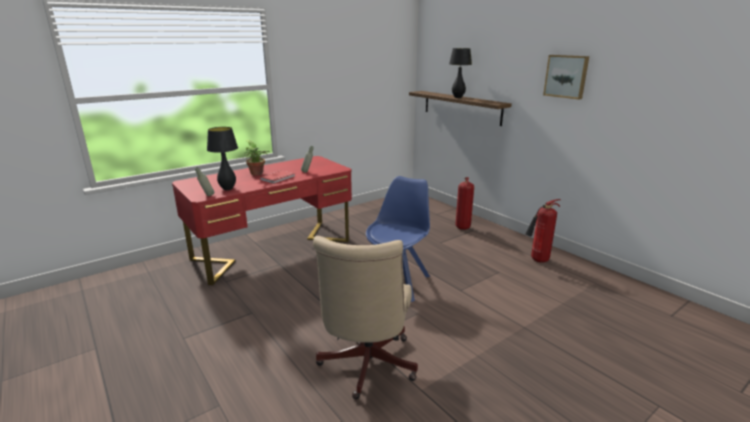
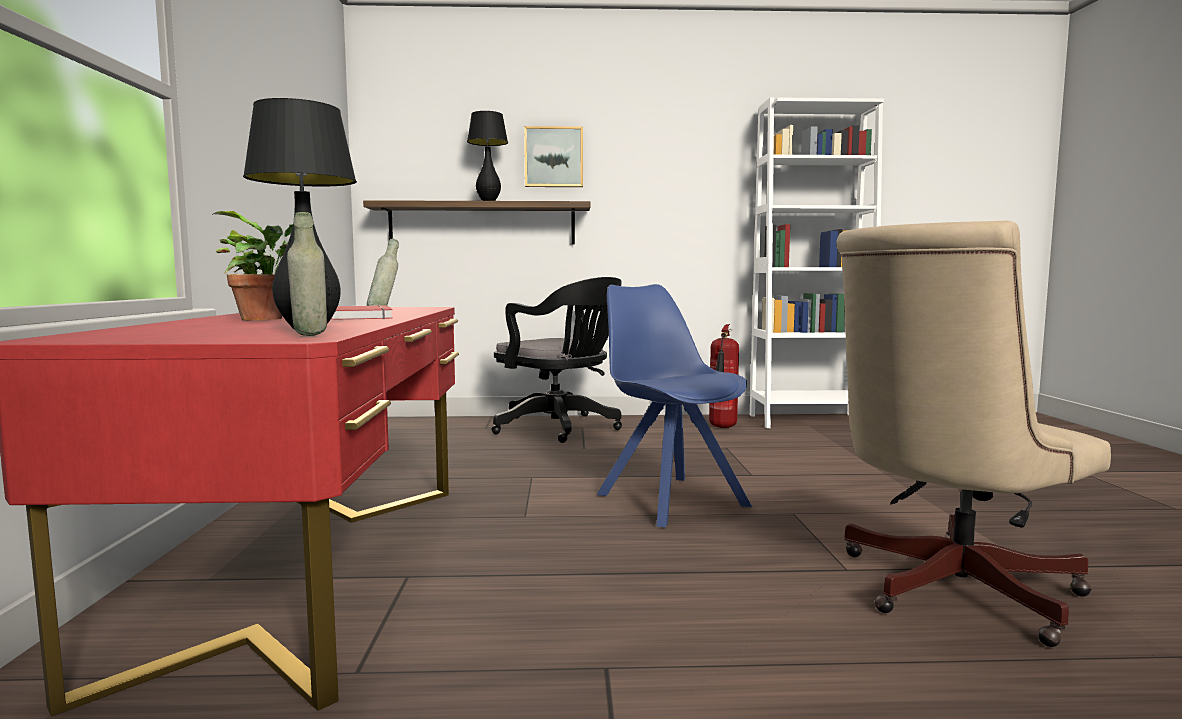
camera: 55 degrees left, 15 degrees down
(365, 366) = (946, 590): beige office chair -> beige office chair turned 105 degrees clockwise
(462, 227) = (561, 428): fire extinguisher -> black office chair
(566, 76) = (677, 156): picture -> picture (553, 157)
(609, 281) = (810, 421): none -> white bookcase

